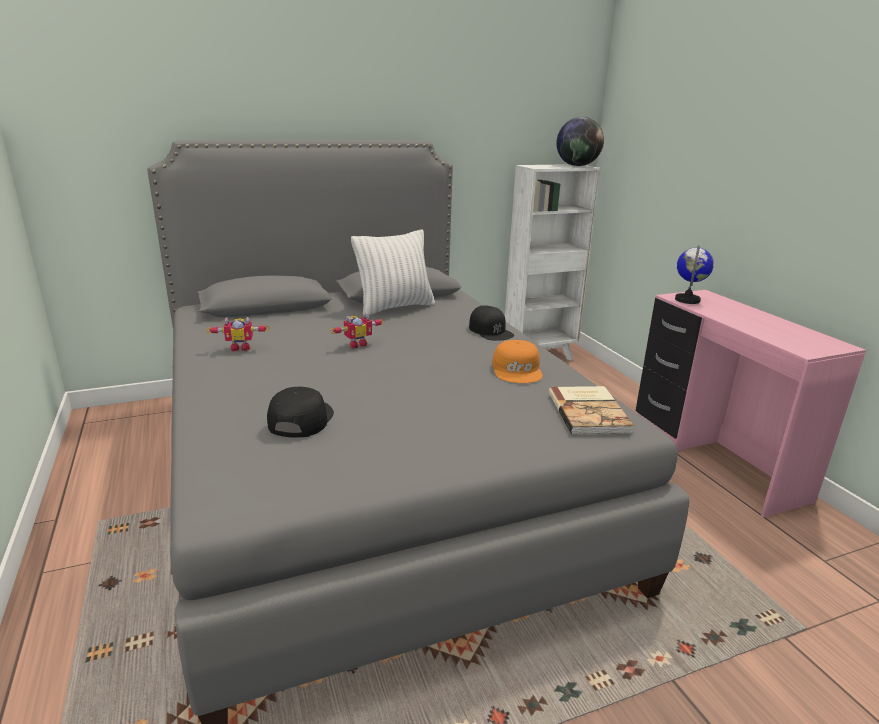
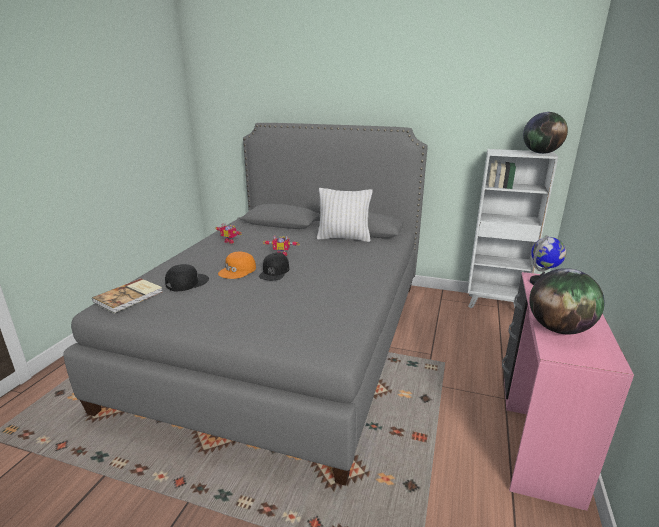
camera: 40 degrees right, 0 degrees up
(490, 331) = (371, 267): black cap -> black cap (274, 271)
(517, 370) = (338, 294): orange cap -> orange cap (238, 271)
(589, 412) = (327, 333): book -> book (129, 297)
(772, 333) = (558, 329): none -> globe

